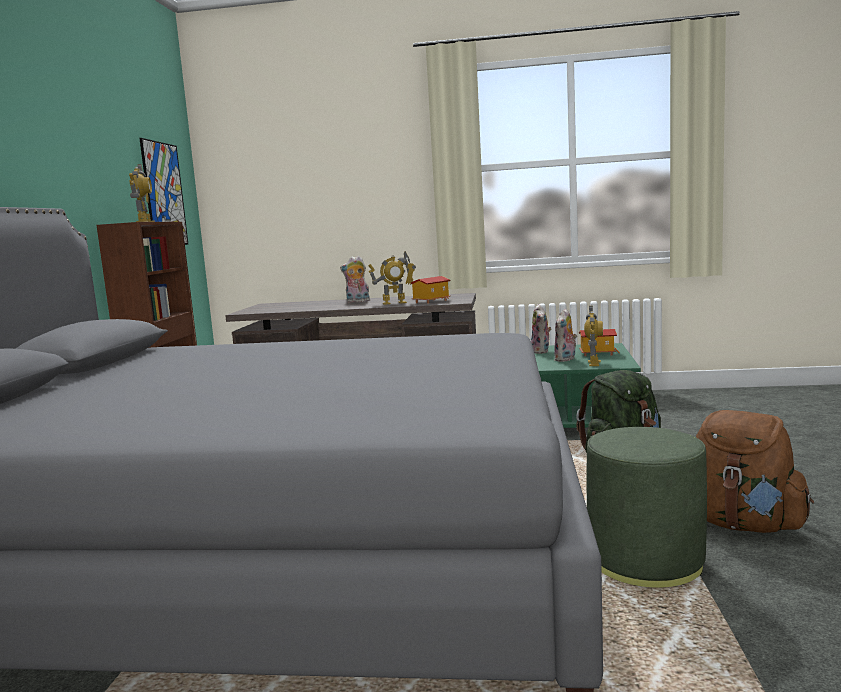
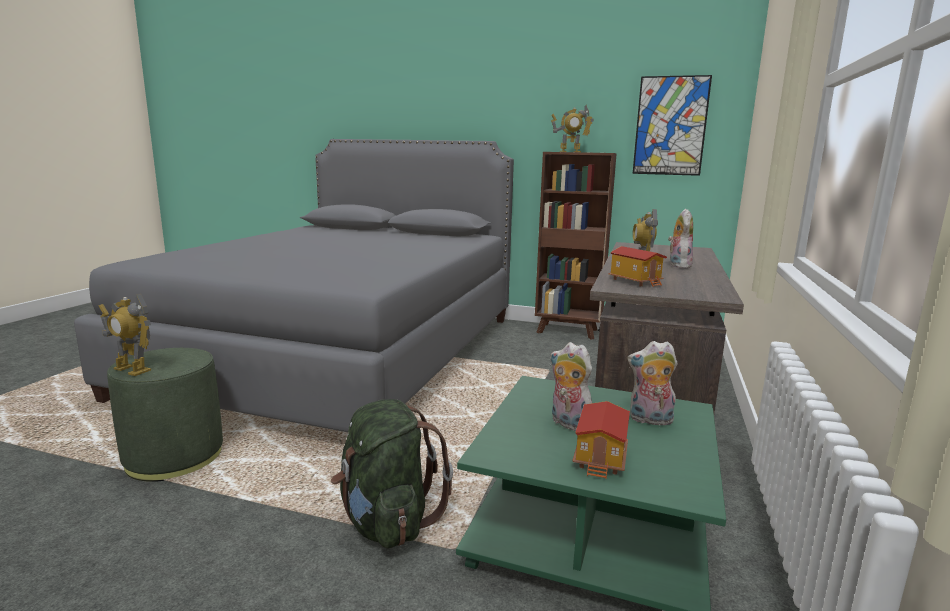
camera: 100 degrees right, 5 degrees up
(594, 363) = (520, 435): toy robot -> toy robot (132, 369)
(742, 524) = (145, 531): brown backpack -> none

